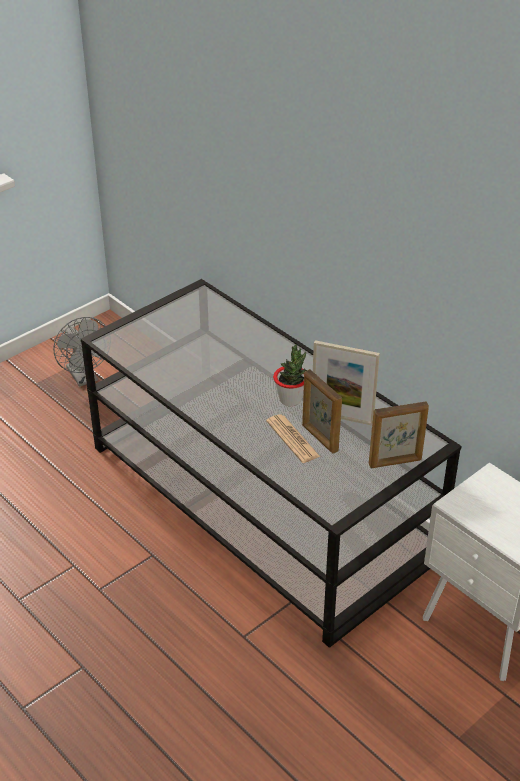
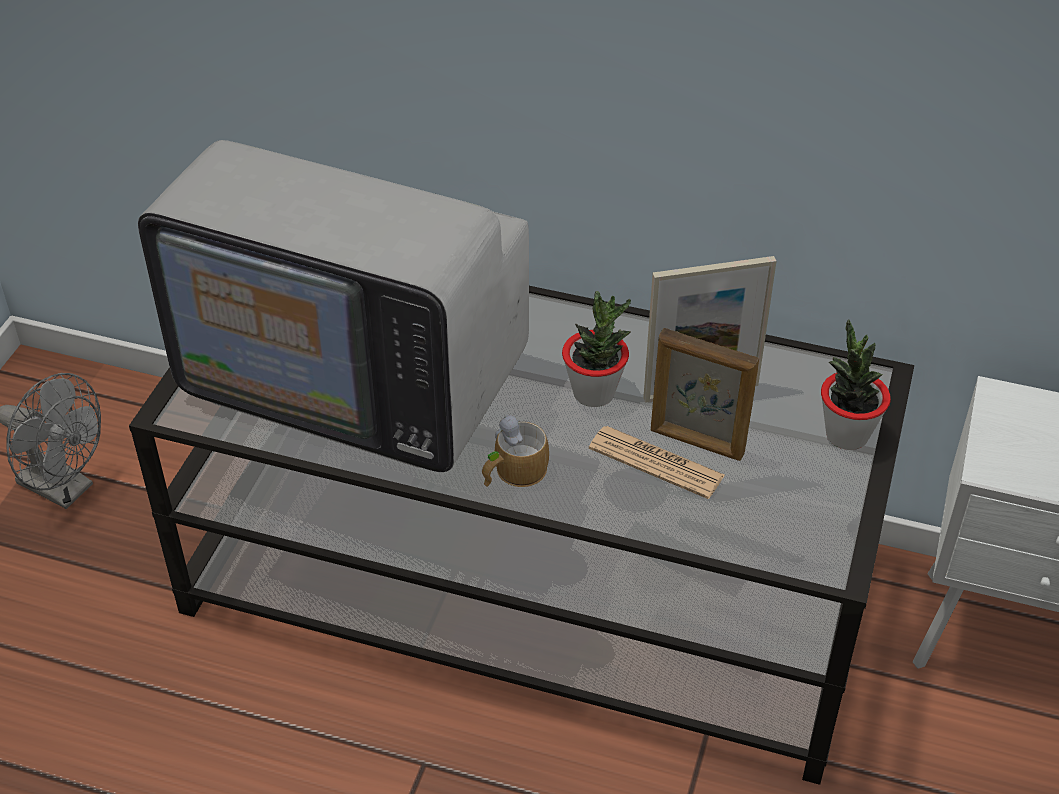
camera: 30 degrees left, 5 degrees up
(188, 355) = (356, 380): none -> television
(224, 418) = (513, 473): none -> mug
(395, 462) = (846, 435): picture frame -> potted plant

